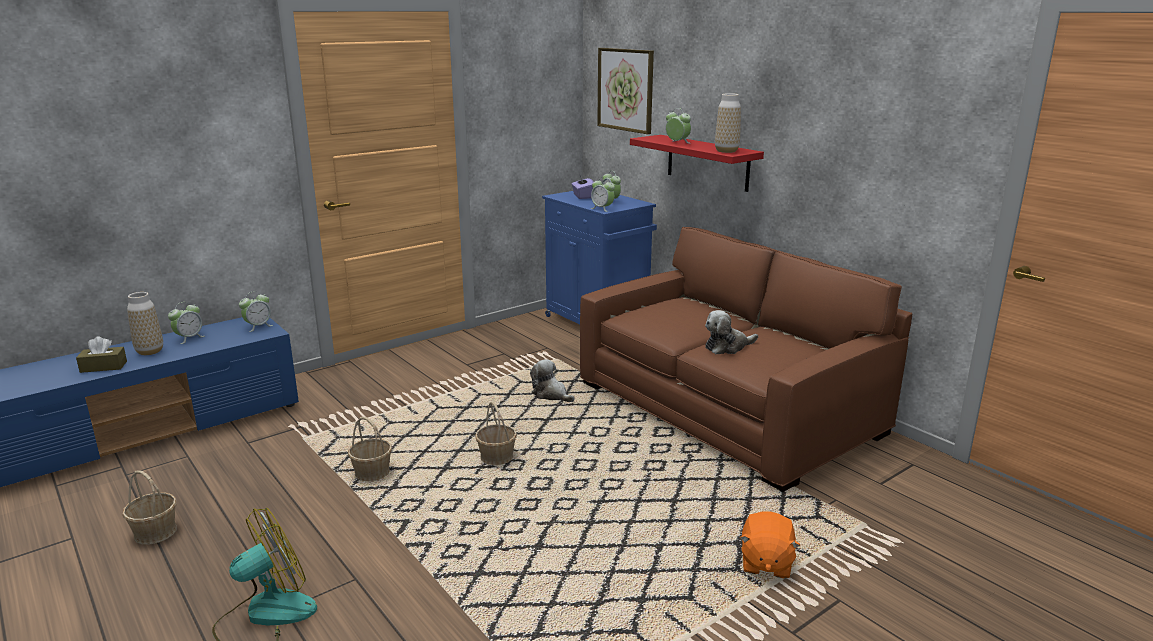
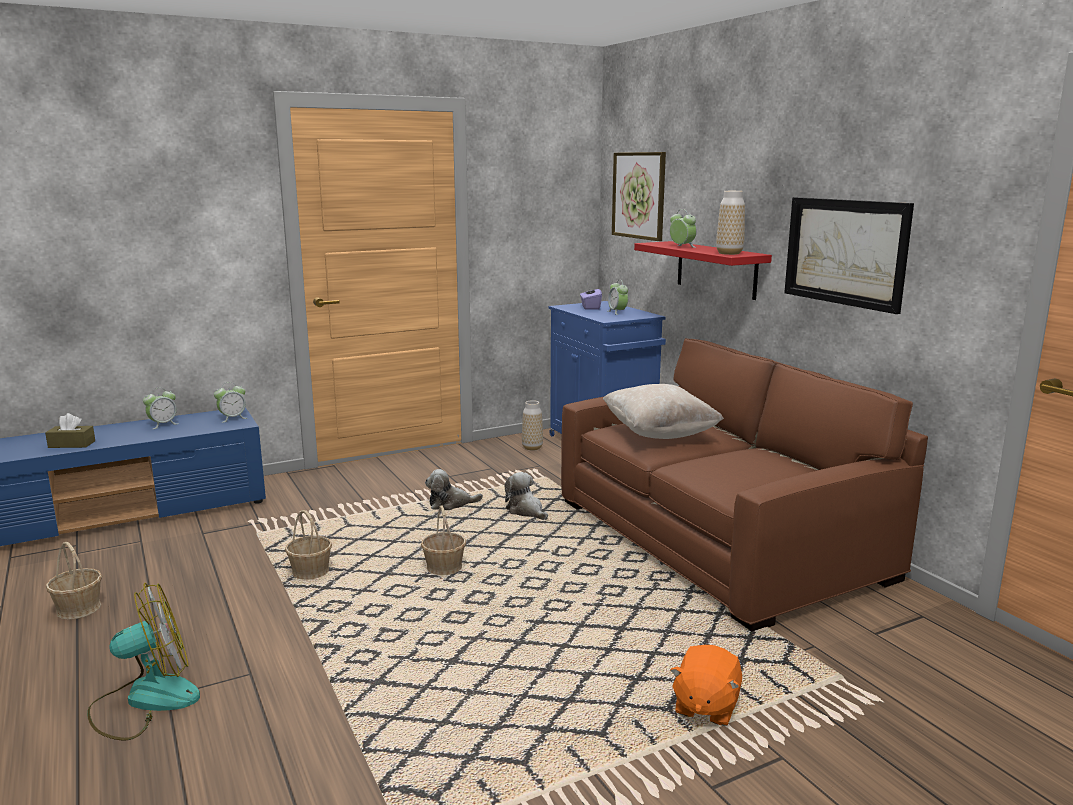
camera: 10 degrees right, 5 degrees down
(150, 351) = (120, 434): vase -> vase (532, 448)
(602, 209) = (604, 318): alarm clock -> none
(674, 320) = (659, 434): none -> beige pillow
(727, 347) = (707, 464): plush toy -> plush toy (450, 504)
(836, 152) = (845, 252): none -> picture

